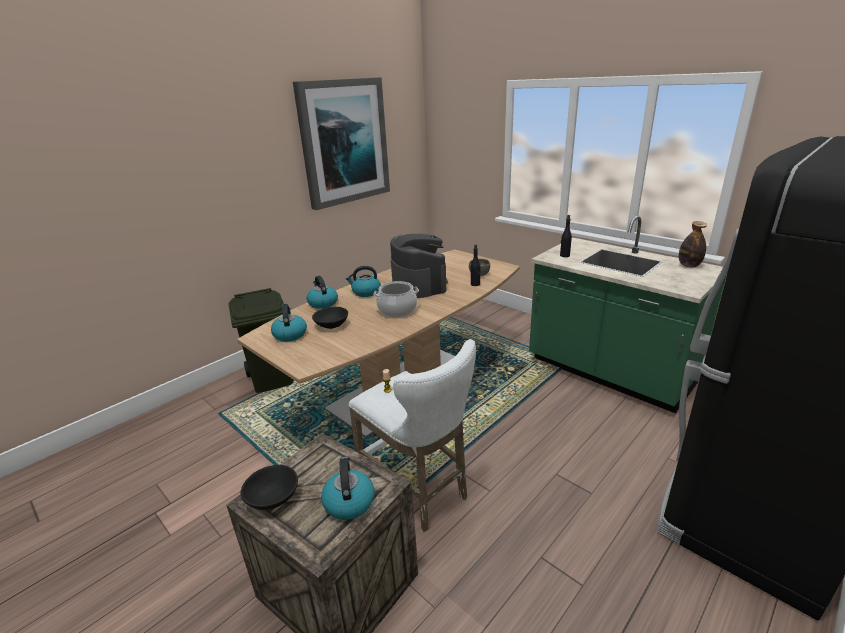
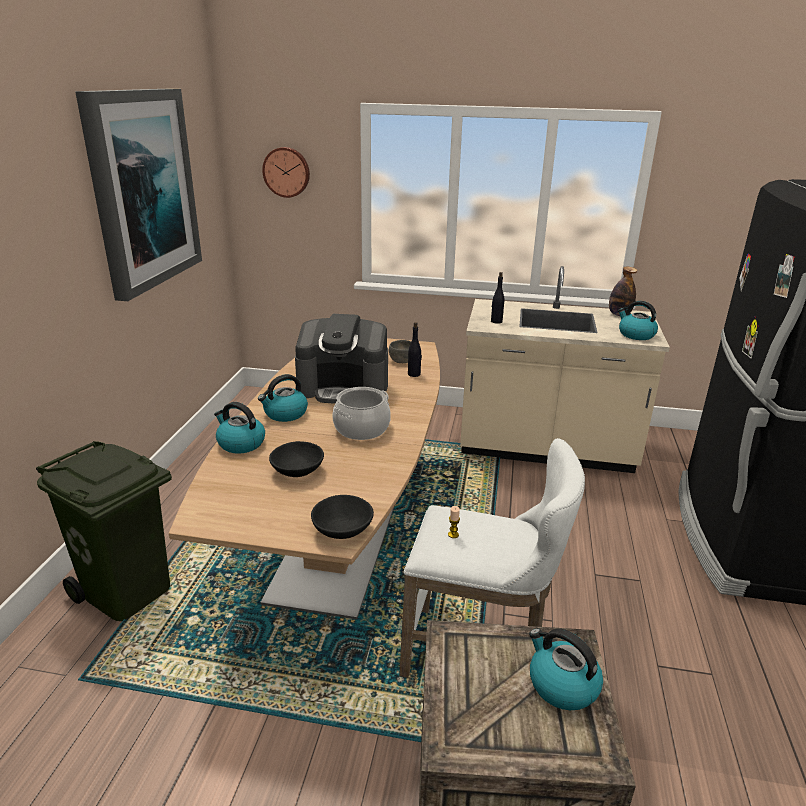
camera: 35 degrees left, 0 degrees up
(273, 498) = (471, 728): black bowl -> black bowl (342, 530)
(290, 334) = (251, 501): kettle -> kettle (635, 335)
(418, 284) = (344, 388): coffee machine -> coffee machine turned 150 degrees clockwise
(460, 133) = (287, 172): none -> wall clock
(608, 373) = (546, 449): green counter -> beige counter

